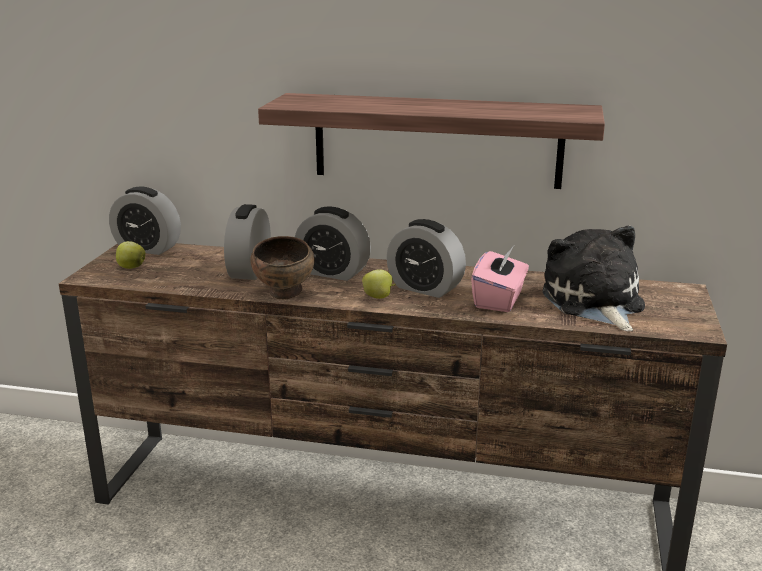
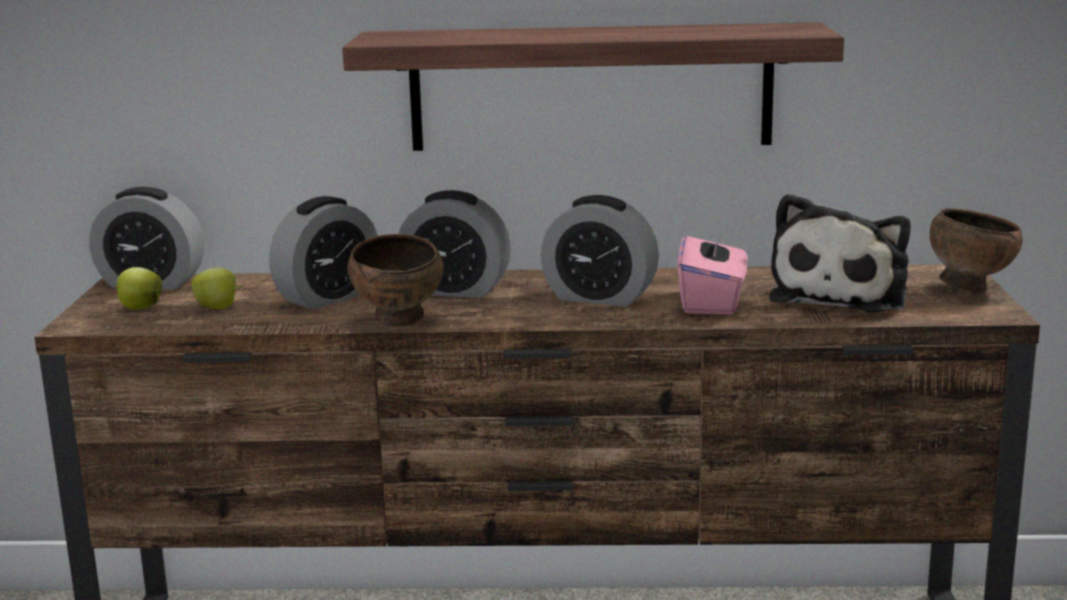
camera: 10 degrees left, 5 degrees down
(250, 270) = (328, 297): alarm clock -> alarm clock turned 135 degrees counterclockwise
(379, 297) = (539, 313): apple -> apple (218, 308)
(594, 303) = (843, 295): plush toy -> plush toy turned 135 degrees counterclockwise
(689, 306) = (969, 288): none -> brown bowl

